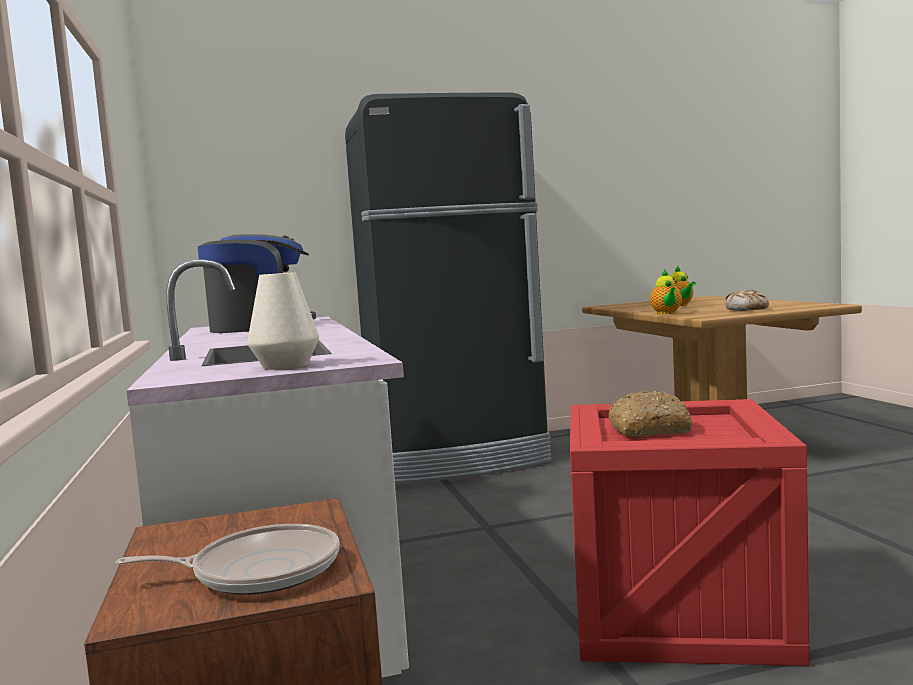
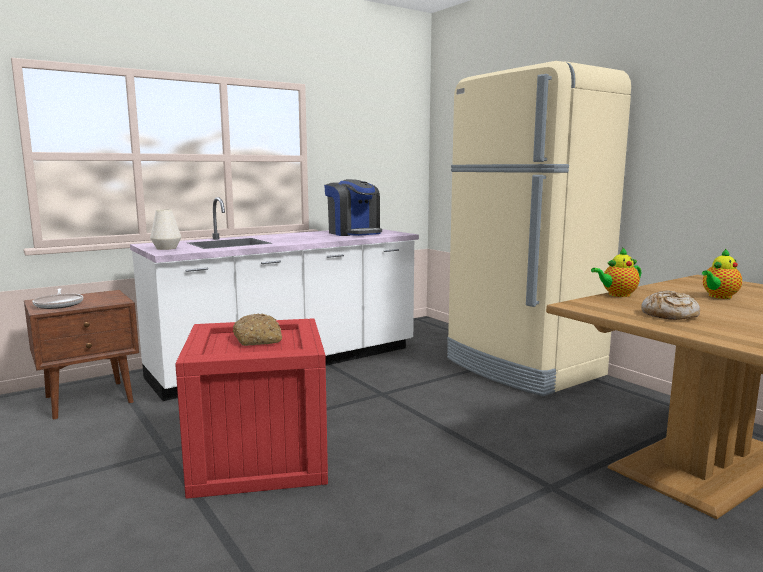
camera: 70 degrees right, 5 degrees up
(458, 459) = (522, 367): black fridge -> beige fridge

